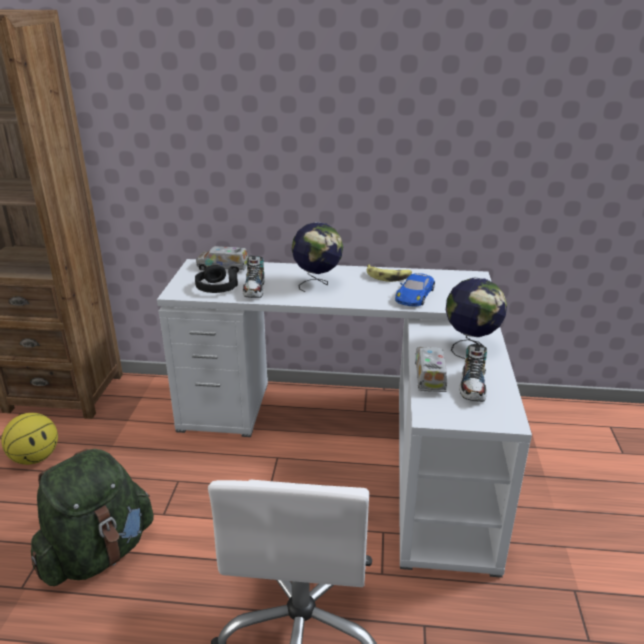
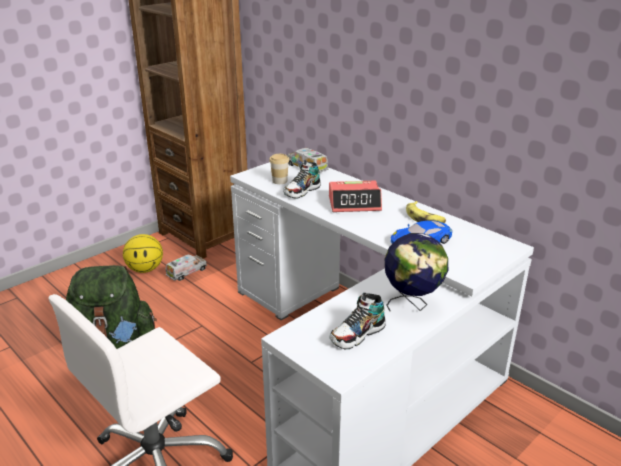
camera: 40 degrees right, 0 degrees up
(217, 287) = (279, 181): black headphones -> cup
(317, 284) = (355, 203): globe -> alarm clock
(430, 376) = (336, 310): toy truck -> toy truck (186, 272)

